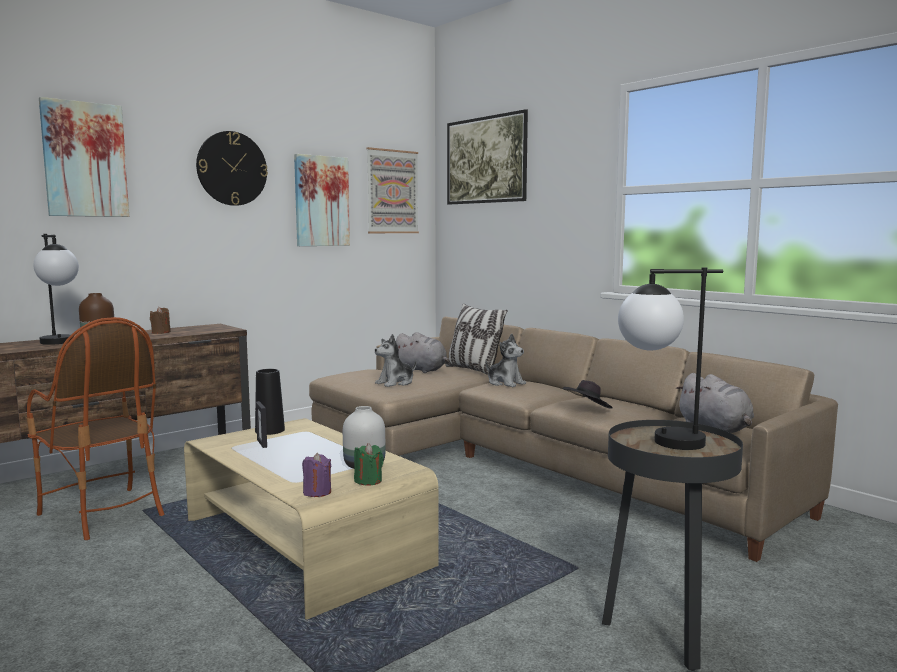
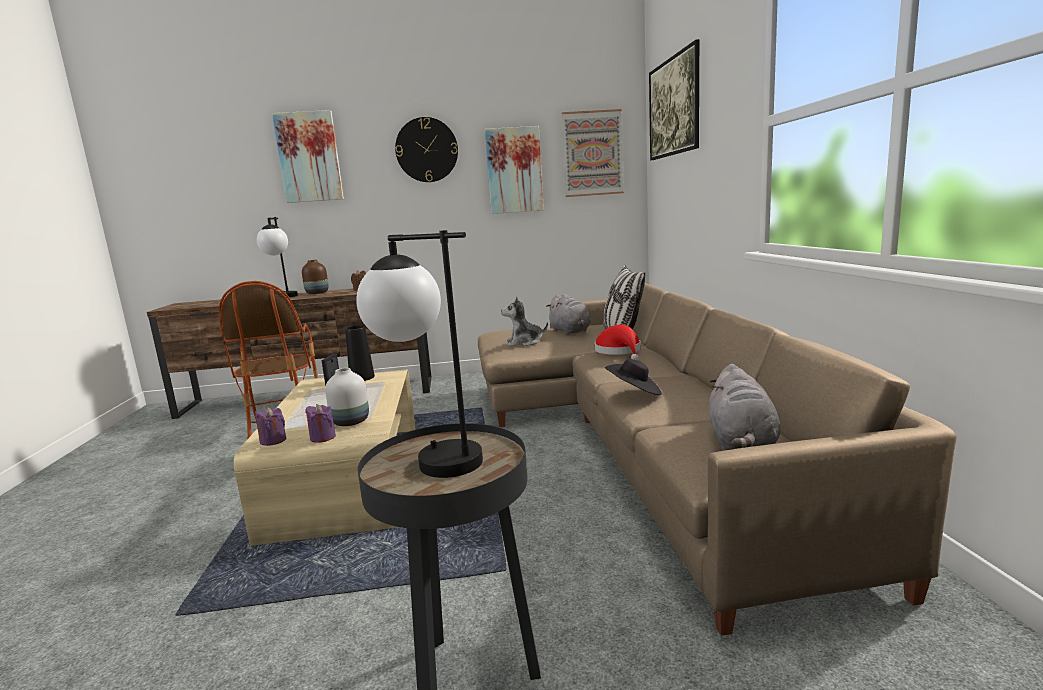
camera: 35 degrees right, 5 degrees up
(368, 481) = (323, 437): green candle -> purple candle
(505, 383) = (619, 351): plush toy -> red hat

